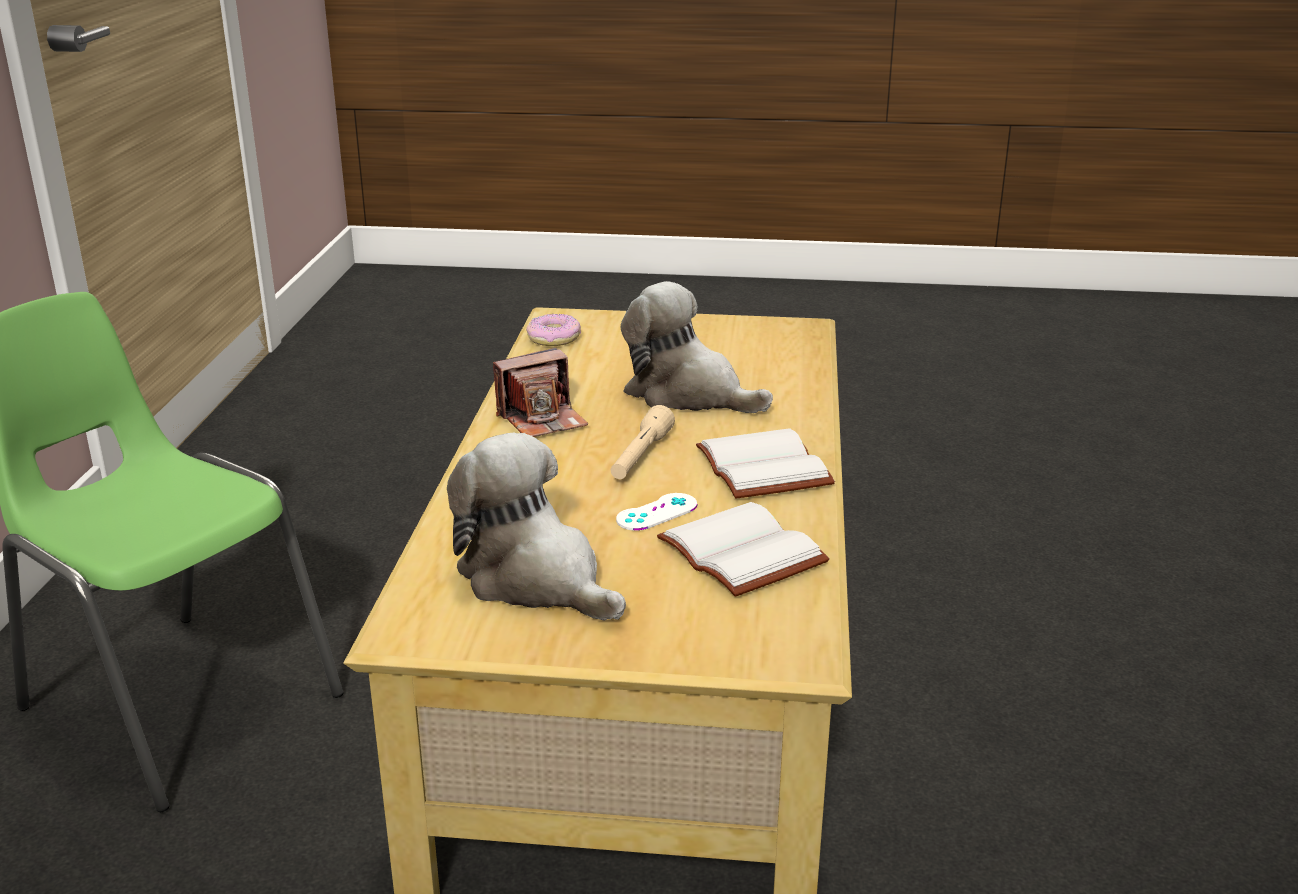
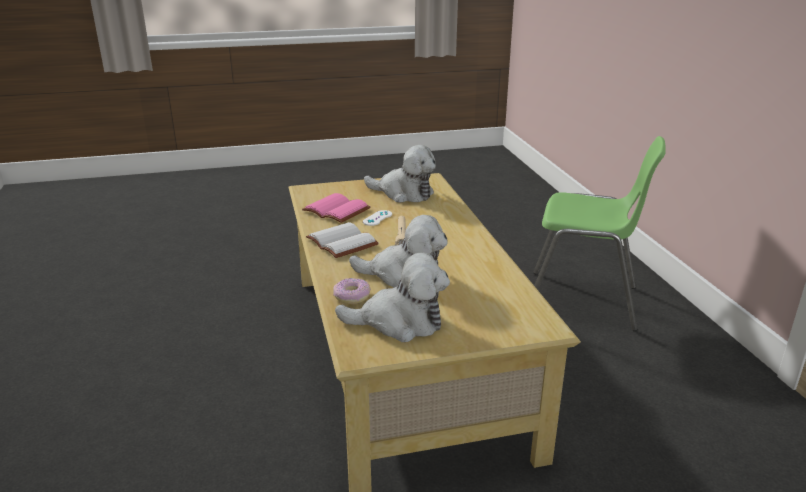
camera: 160 degrees right, 0 degrees up
(542, 419) = (466, 248): camera -> none
(554, 338) = (524, 305): donut -> donut (351, 296)
(734, 345) = (399, 322): none -> plush toy
(746, 553) = (334, 210): white book -> pink book

